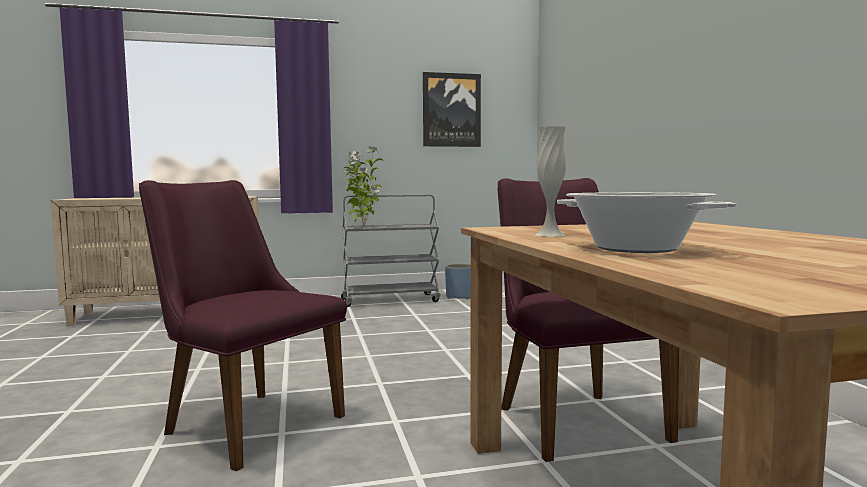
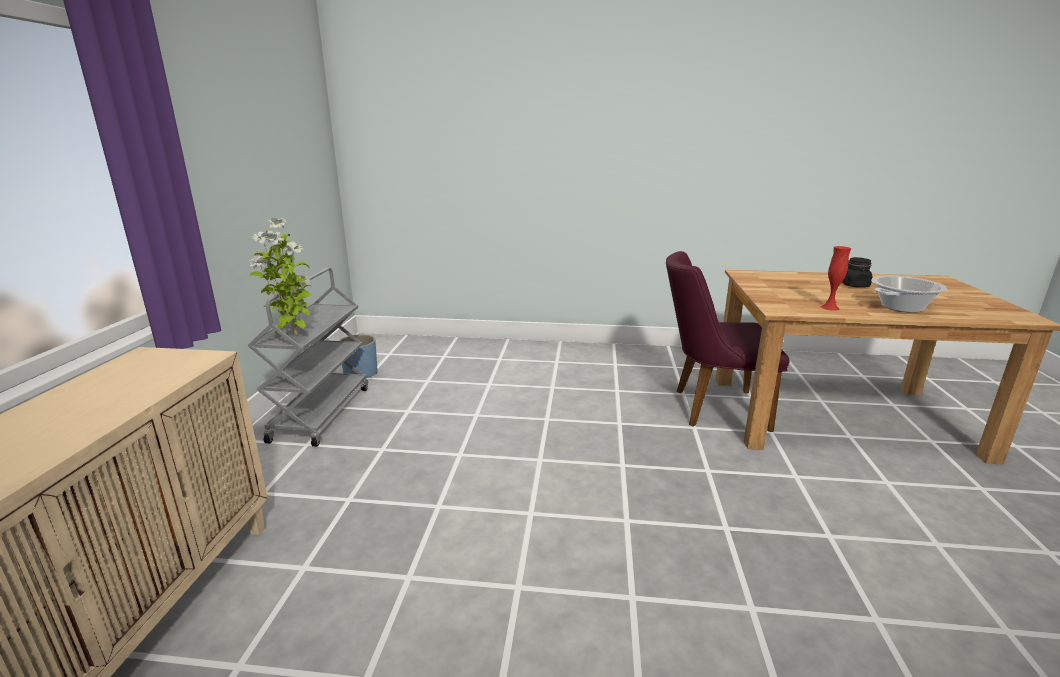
camera: 70 degrees left, 15 degrees up
(243, 421) = (699, 549): purple chair -> none
(451, 110) = (279, 145): picture -> none
(550, 235) = (829, 307): white vase -> red vase
(763, 240) = (854, 285): none -> black jar

